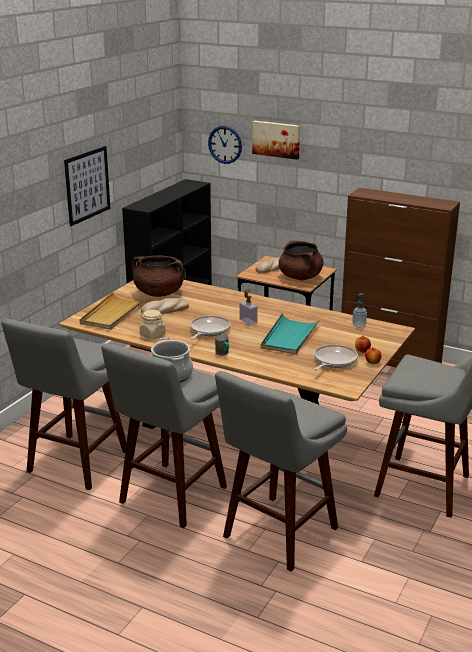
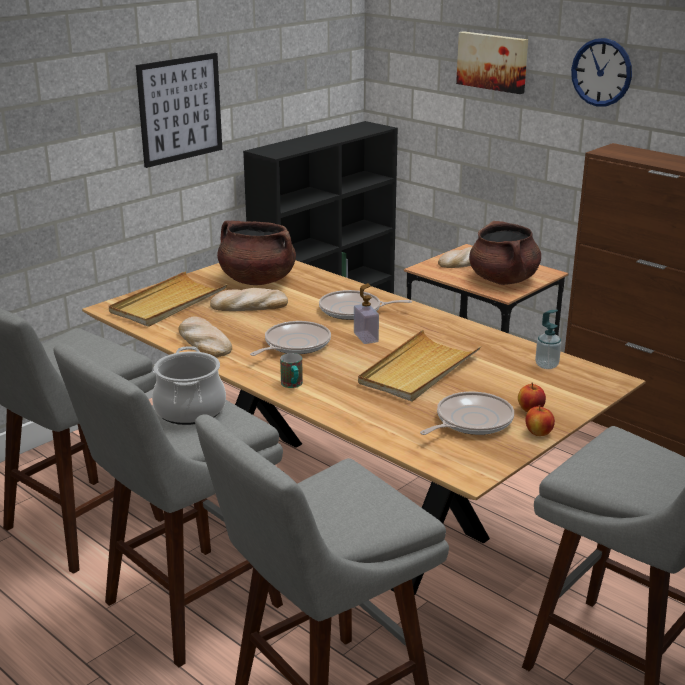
camera: 15 degrees right, 0 degrees up
(152, 335) = (203, 342): beige jar -> bread
(225, 144) = (420, 69): wall clock -> wall clock (601, 72)
(231, 306) = (353, 310): none -> frying pan
(289, 337) = (418, 370): turquoise tray -> beige tray

